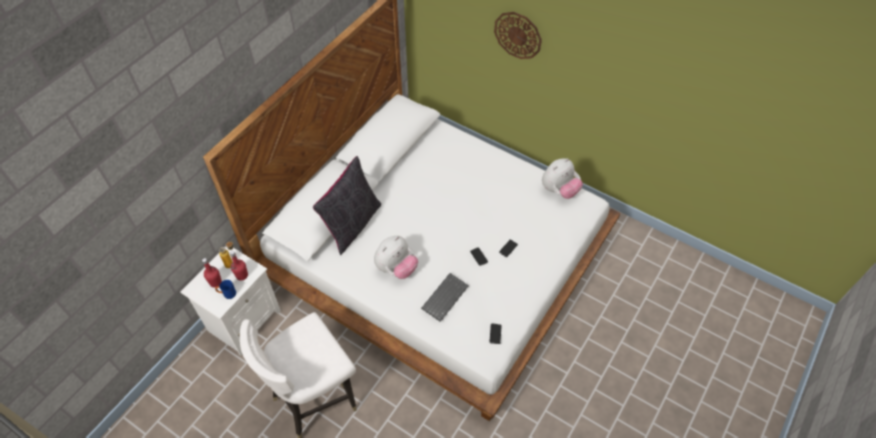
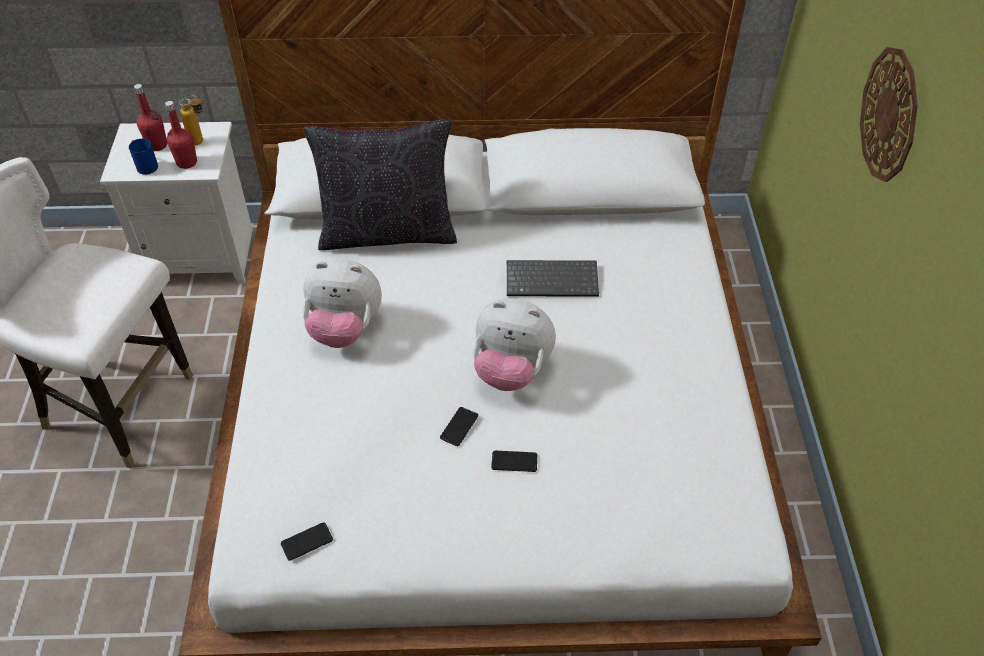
camera: 55 degrees right, 5 degrees down
(444, 296) = (331, 421): keyboard -> keyboard (553, 279)
(559, 190) = (728, 473): plush toy -> plush toy (511, 370)

